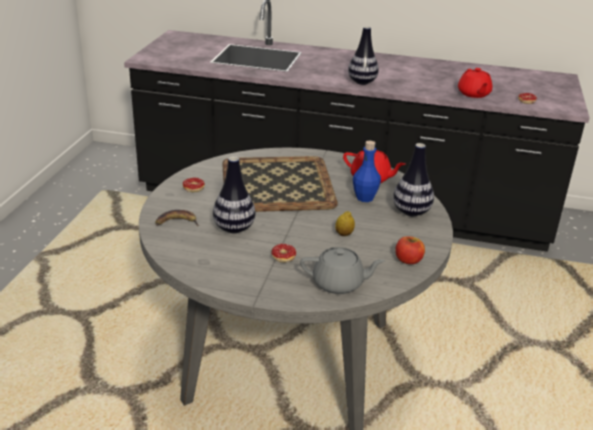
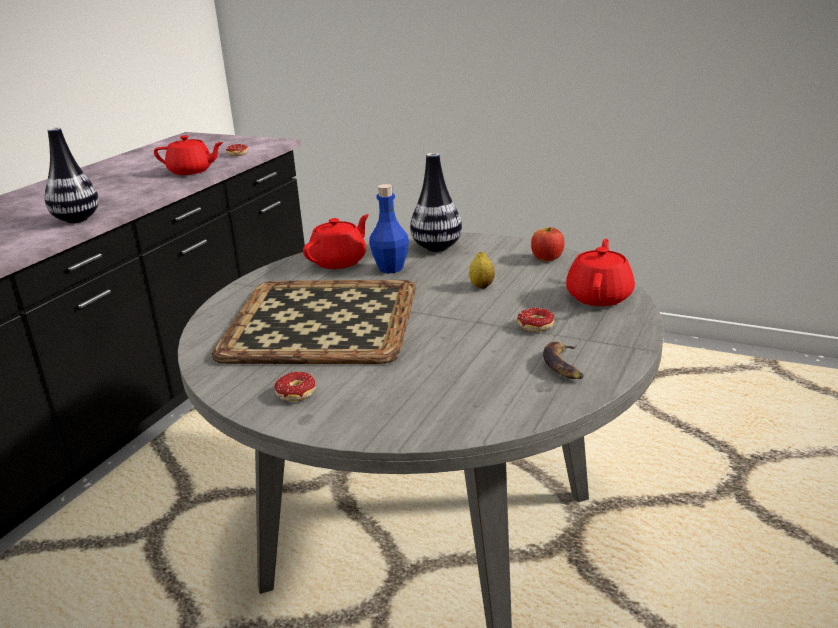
camera: 75 degrees left, 5 degrees down
(176, 222) = (415, 411): banana -> banana (564, 365)
(234, 228) = (449, 359): vase -> none
(339, 284) = (599, 296): grey teapot -> red teapot

